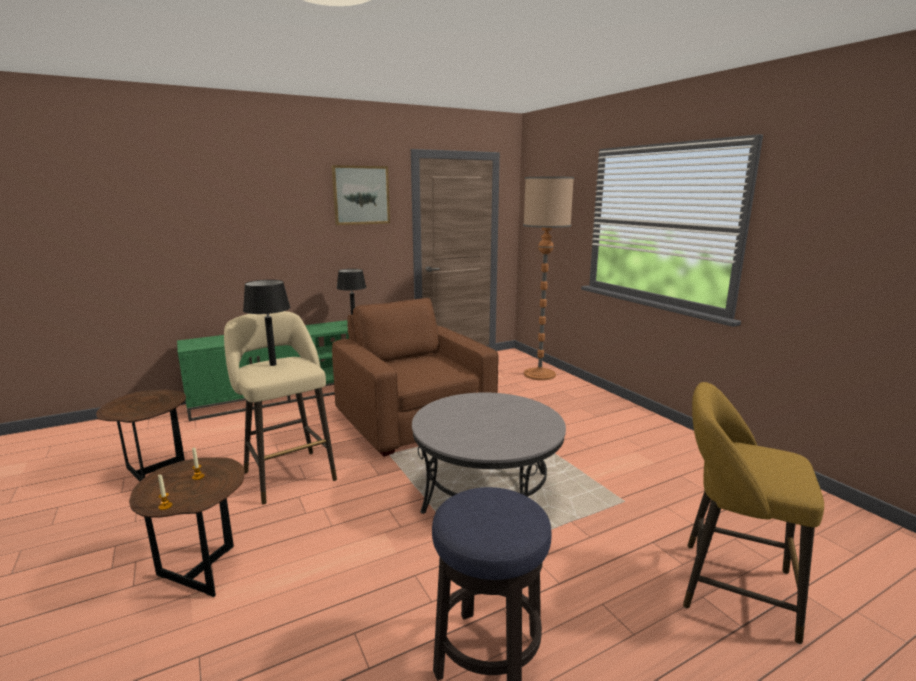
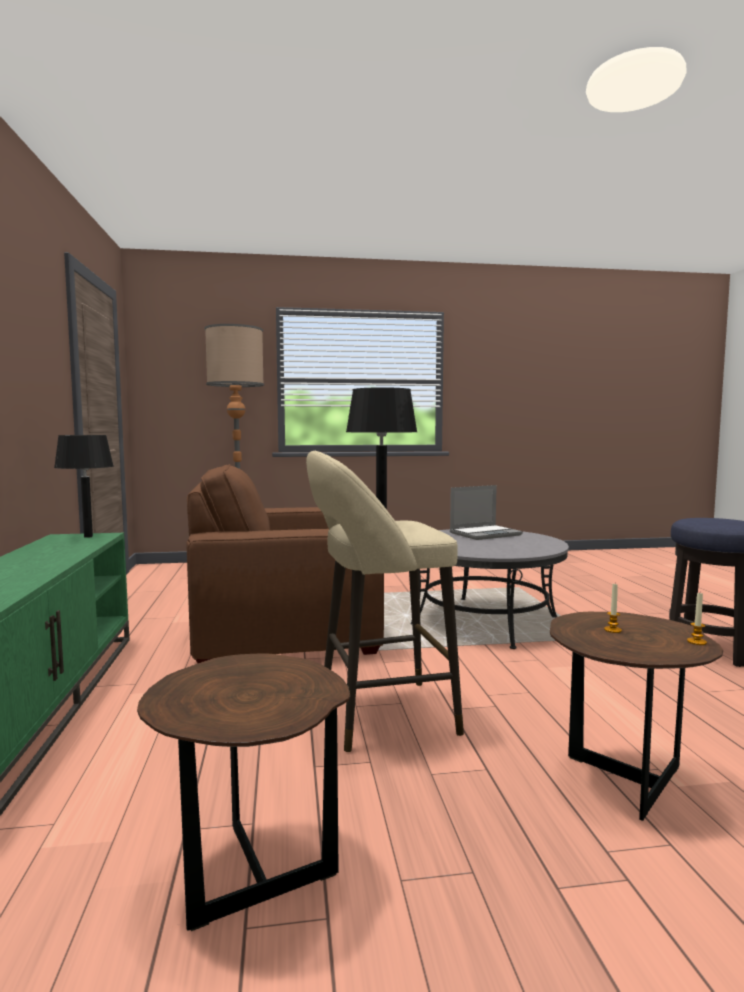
camera: 70 degrees left, 10 degrees down
(361, 195) = (35, 308): picture -> none
(525, 417) = (485, 534): none -> laptop
(728, 586) = (620, 586): yellow stool -> none

